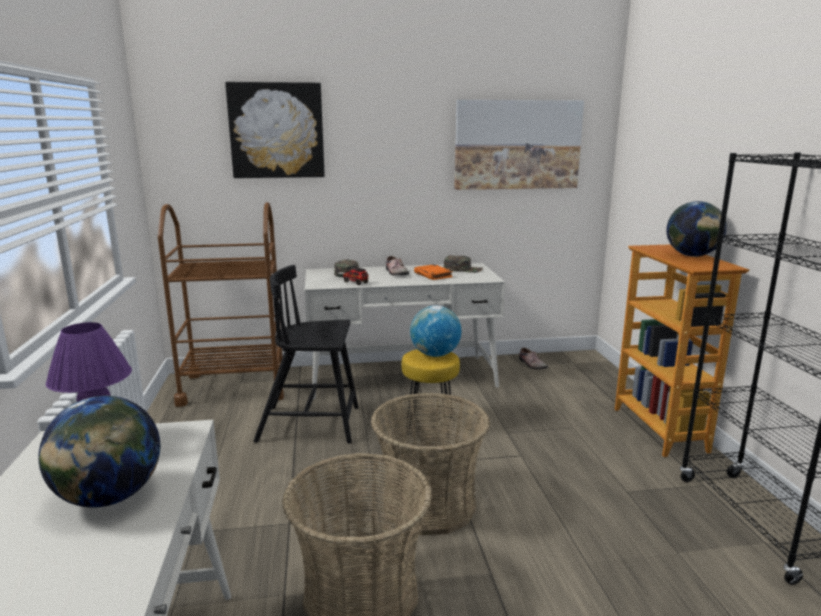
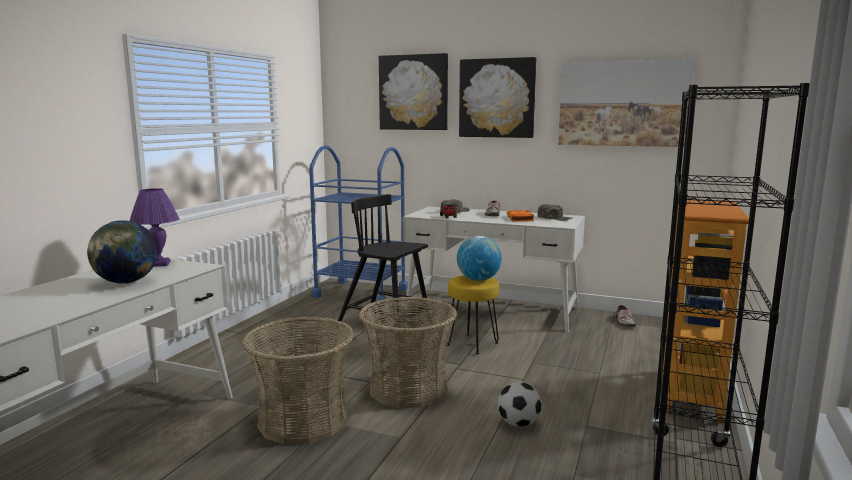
camera: 30 degrees right, 5 degrees down
(234, 387) = (360, 293): brown cart -> blue cart
(383, 138) = (497, 98): none -> picture
(574, 511) = (518, 423): none -> football
(692, 256) = (719, 208): globe -> none

